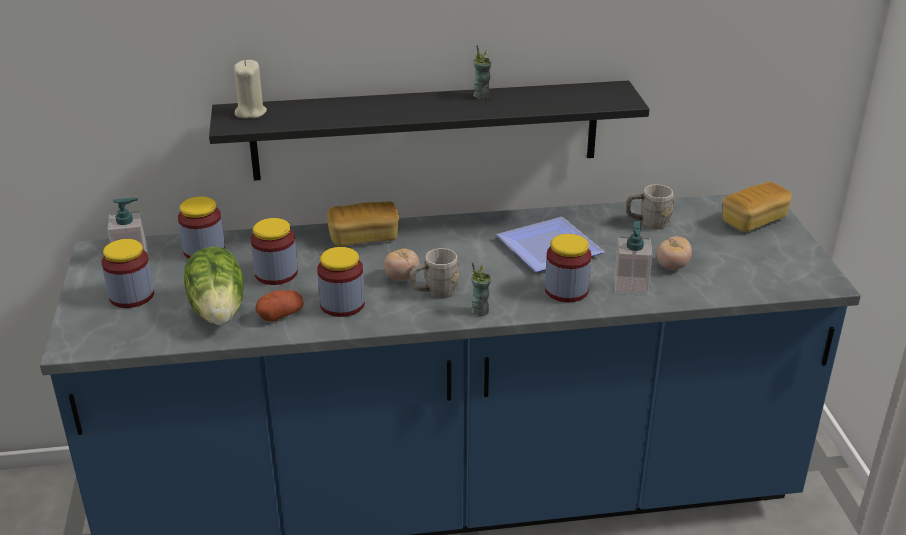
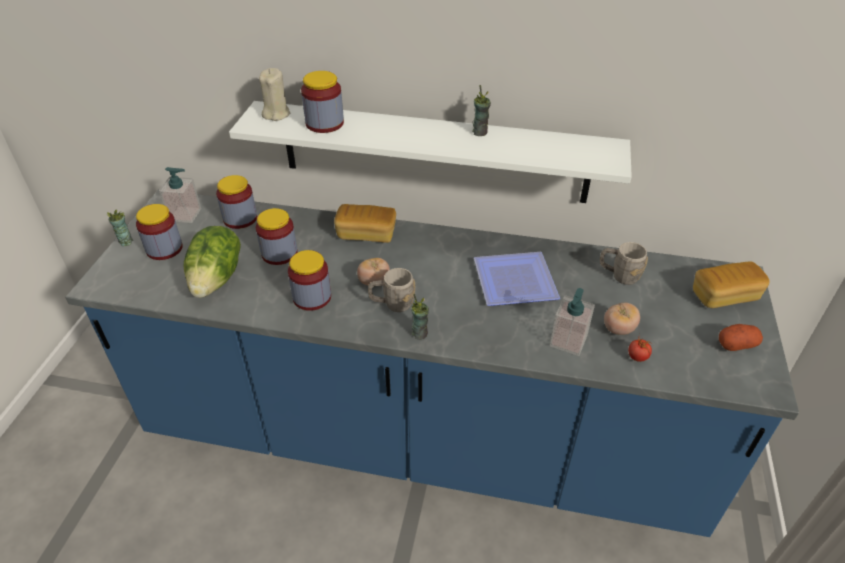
camera: 20 degrees right, 10 degrees up
(76, 299) = (125, 242): none -> cup
(280, 315) = (259, 295): potato -> potato (737, 344)
(426, 130) = (433, 152): black shelf -> white shelf
(566, 290) = (506, 331): jar -> jar (324, 123)
(701, 284) = (637, 357): none -> tomato

